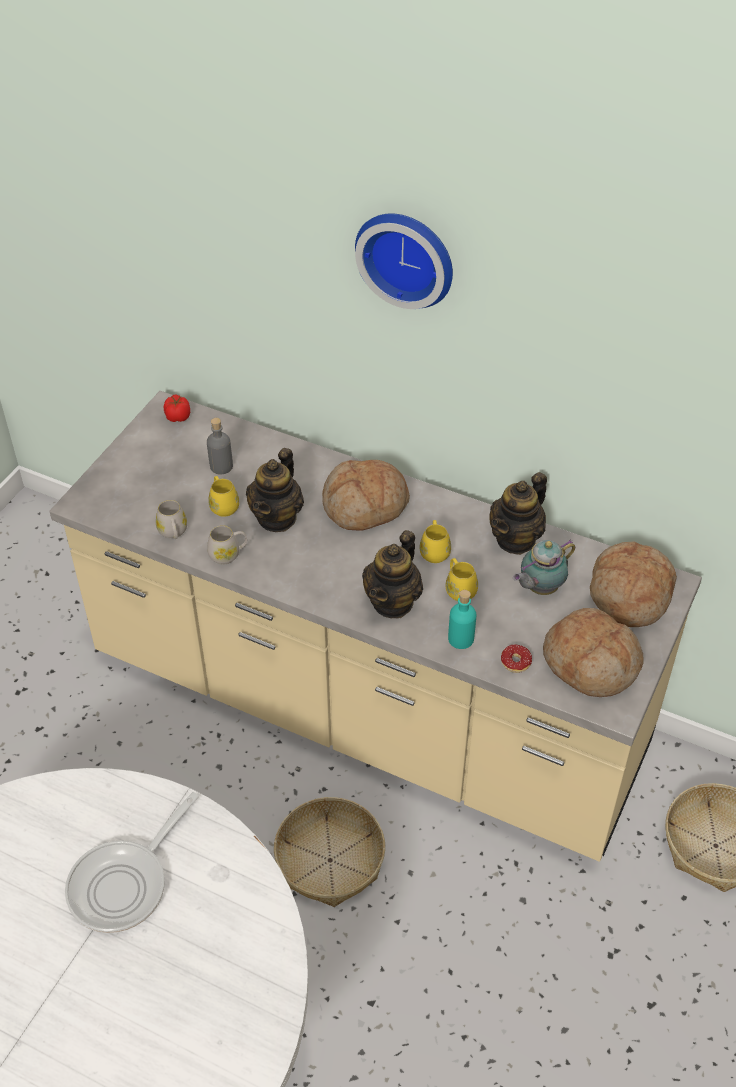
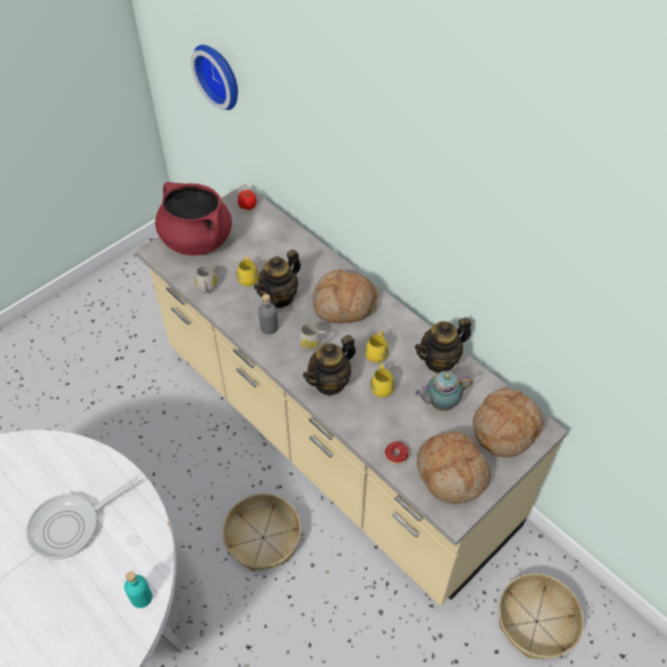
camera: 20 degrees right, 5 degrees up
(129, 476) = (196, 240): none -> red cooking pot
(221, 466) = (259, 249): grey bottle -> grey bottle (269, 327)
(228, 554) = (235, 314): white mug -> white mug (313, 344)
(407, 256) = (394, 133): wall clock -> wall clock (219, 75)
(461, 639) = (365, 424): turquoise bottle -> turquoise bottle (141, 597)

